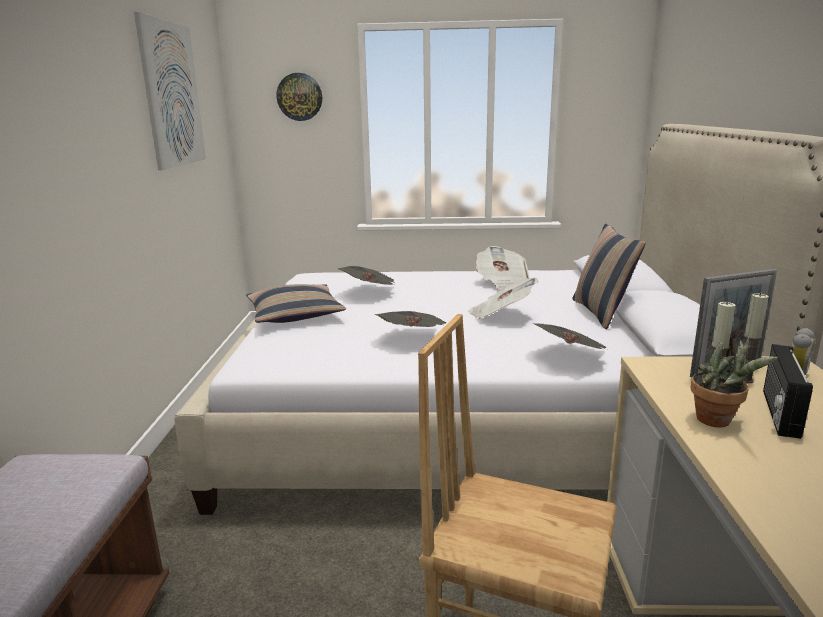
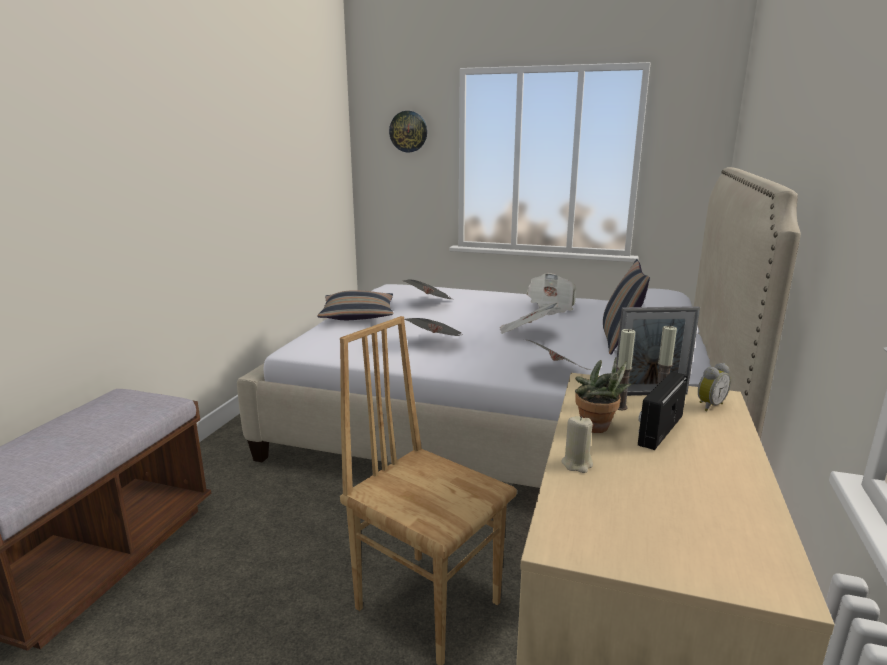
camera: 15 degrees right, 0 degrees up
(172, 94) = (290, 129): picture -> none
(744, 471) = (577, 464): none -> beige candle

